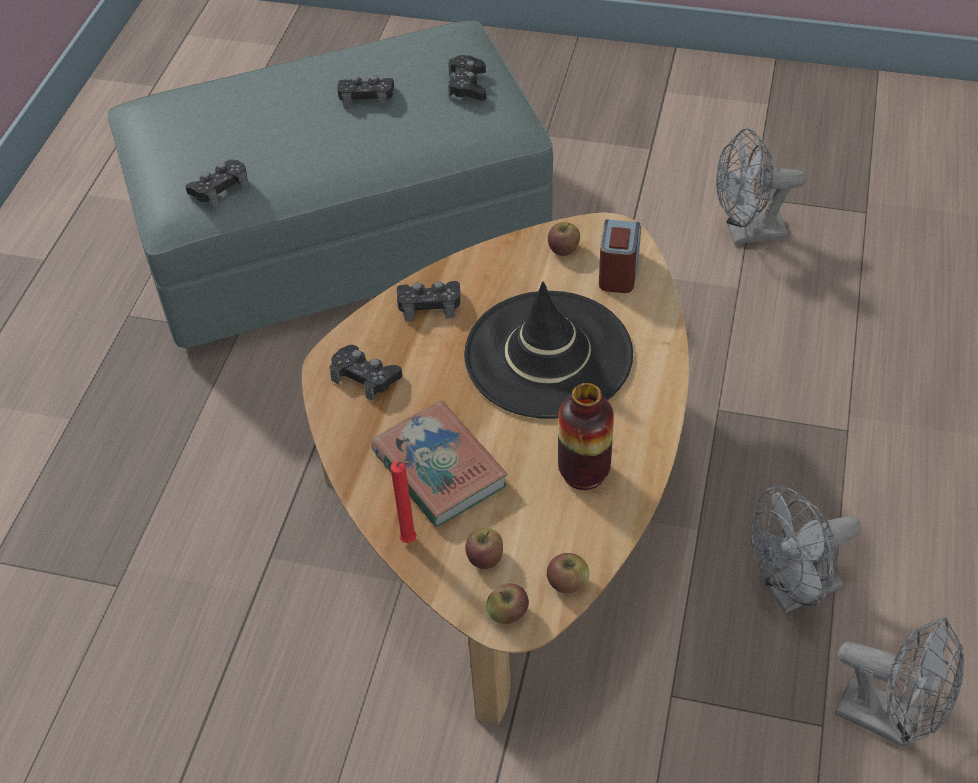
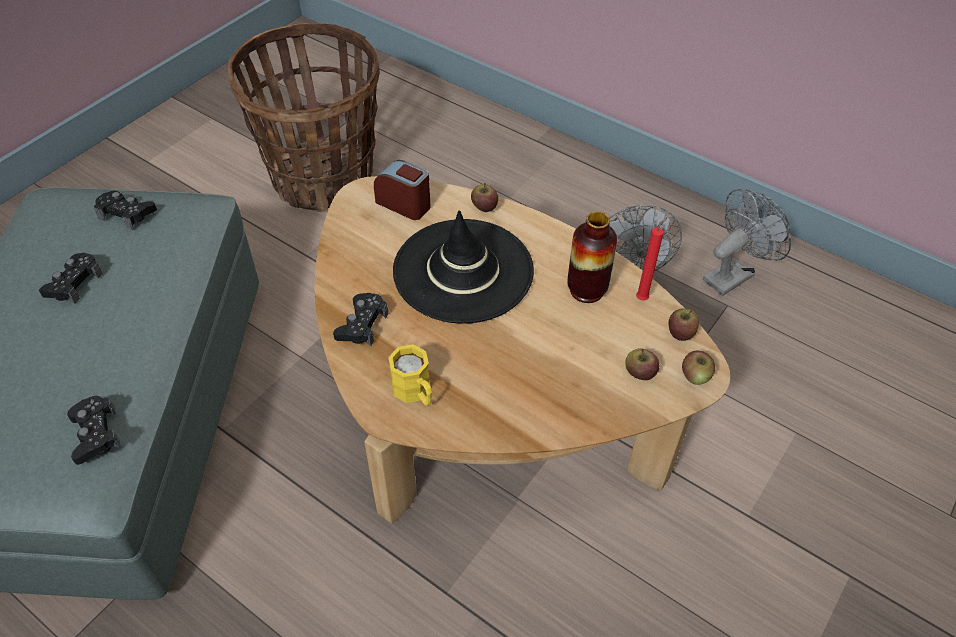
camera: 70 degrees left, 0 degrees up
(365, 376) = (415, 392): black game controller -> yellow mug
(411, 541) = (605, 414): red candle -> red candle (643, 298)
(439, 469) = (541, 374): book -> none
(563, 249) = (360, 225): apple -> apple (484, 207)
(747, 233) = (323, 178): grey fan -> basket

